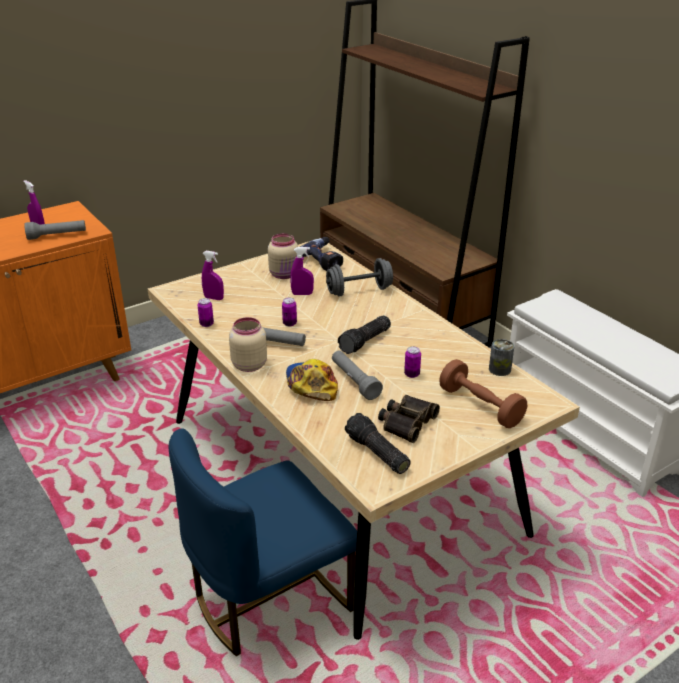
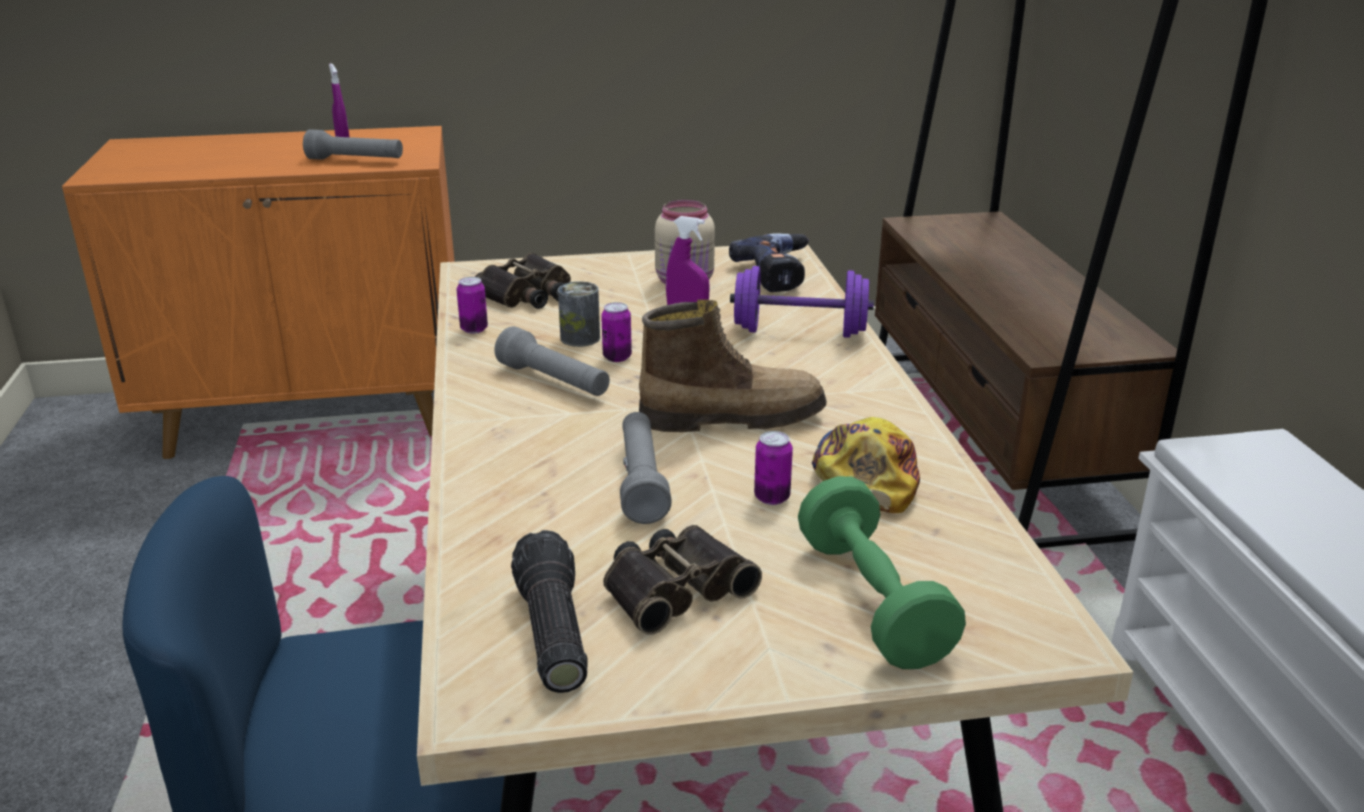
camera: 25 degrees right, 5 degrees down
(214, 298) = (528, 294): purple spray bottle -> binoculars
(248, 365) = (474, 406): beige jar -> none
(311, 384) = (552, 465): cap -> cap (866, 474)
(359, 291) = (799, 332): grey dumbbell -> purple dumbbell
(366, 342) = (731, 417): flashlight -> boot
(480, 406) = (872, 601): brown dumbbell -> green dumbbell
(499, 369) = (982, 536): can -> can (580, 338)

